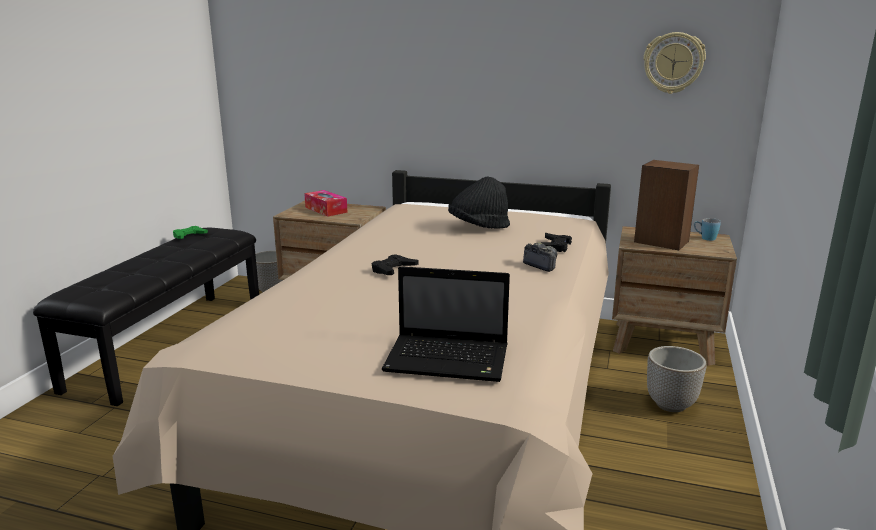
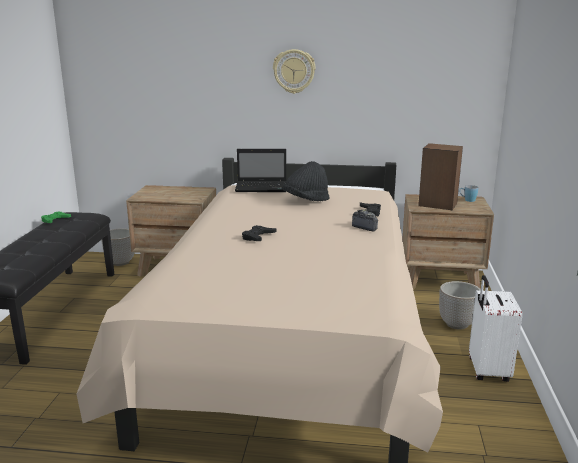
camera: 10 degrees left, 0 degrees up
(326, 210) = (168, 192): tissue box -> none
(450, 360) = (333, 298): laptop -> laptop (262, 188)
(673, 63) = (439, 70): wall clock -> wall clock (294, 71)
(697, 475) = (487, 370): none -> white suitcase

